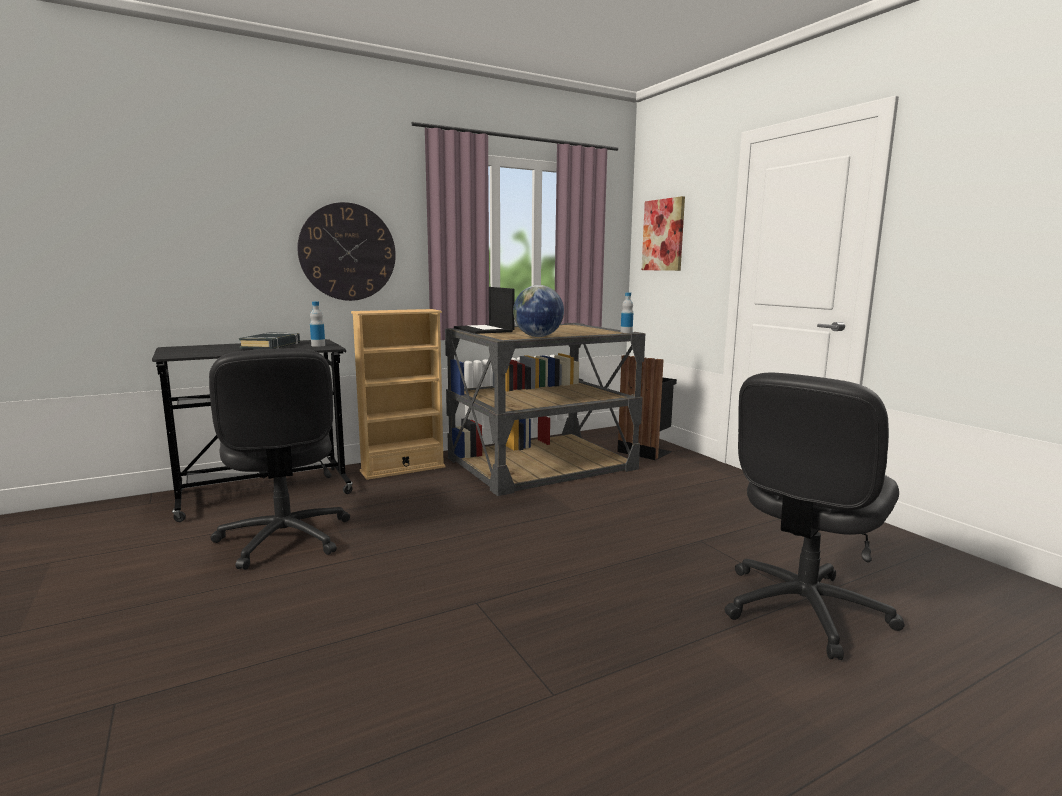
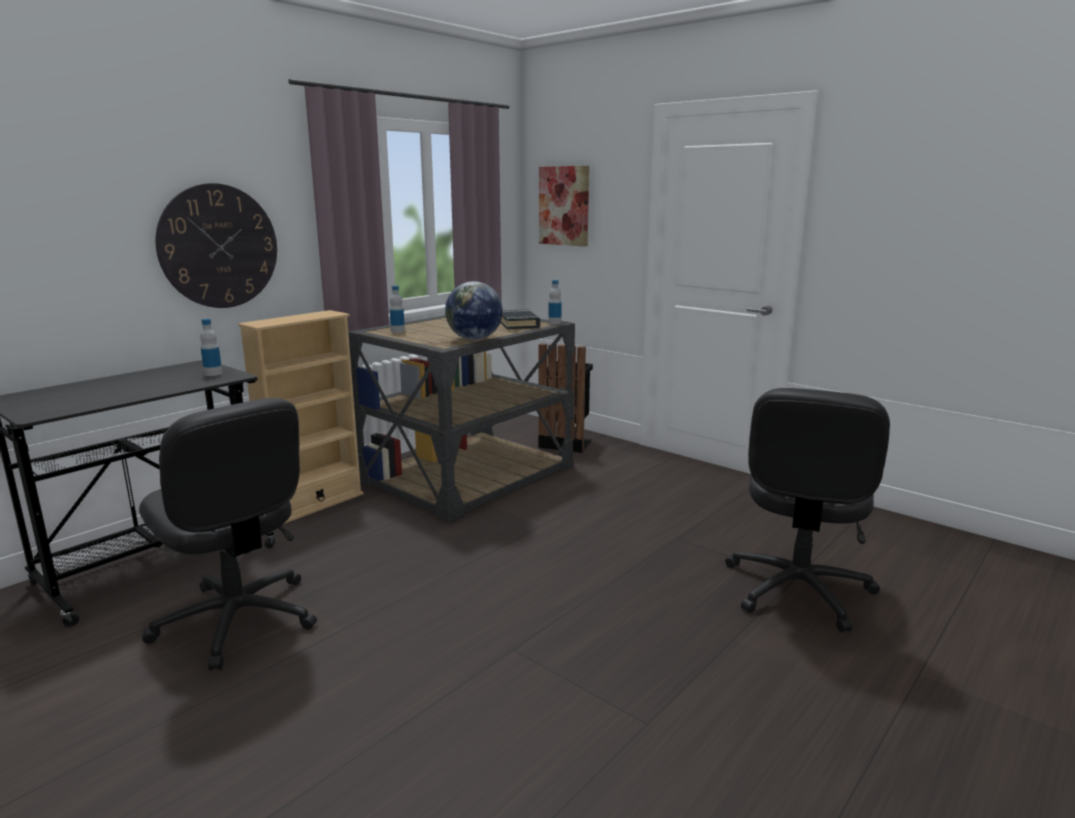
camera: 20 degrees left, 5 degrees up
(271, 345) = (149, 380): black book -> black book (518, 324)
(484, 330) = (397, 331): laptop -> bottle

